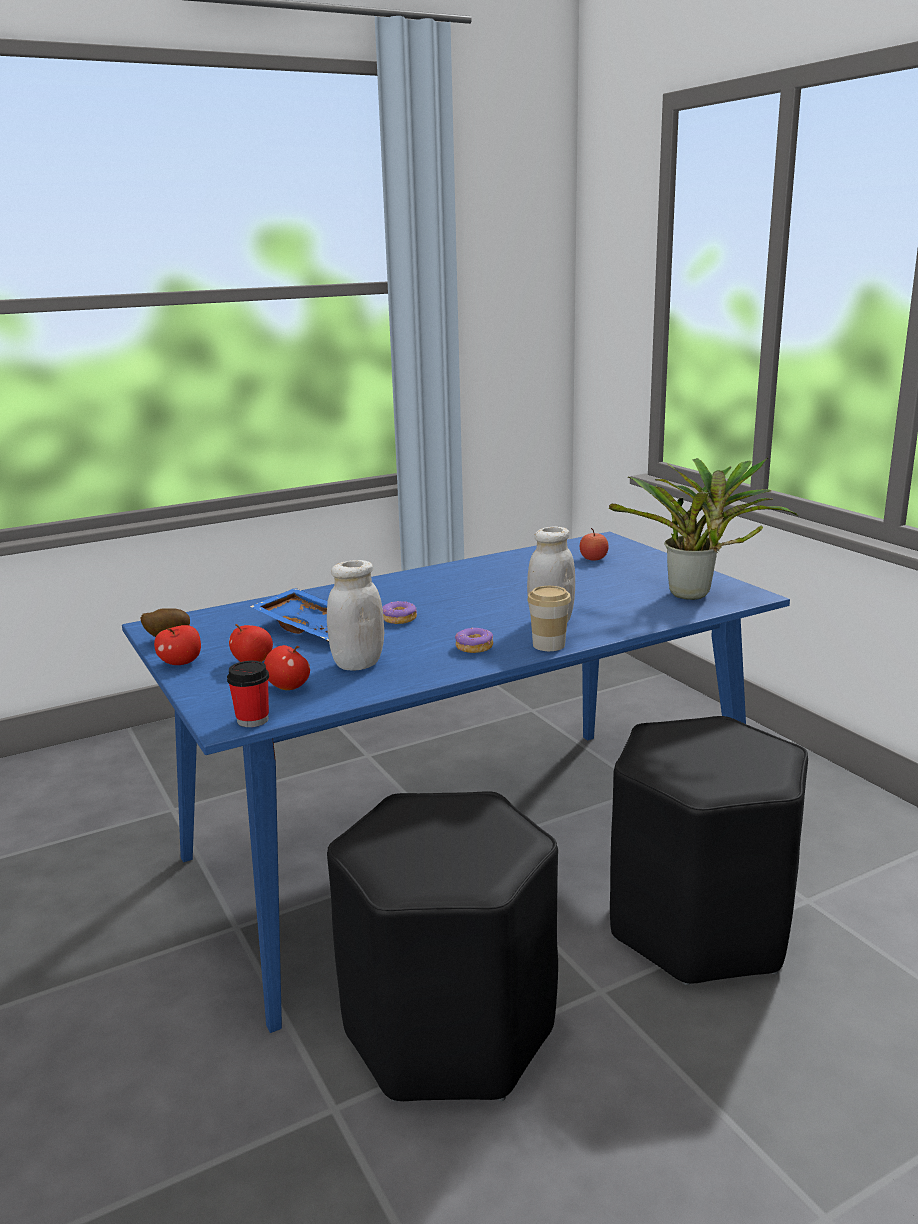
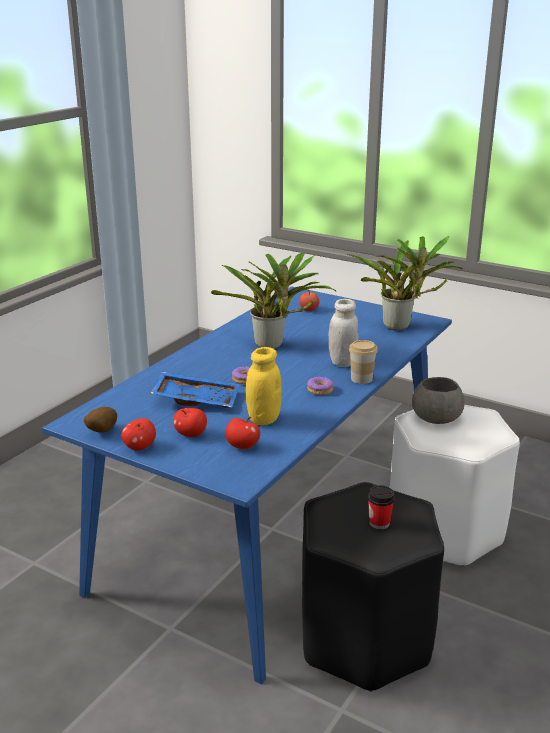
camera: 30 degrees left, 5 degrees up
(252, 720) = (252, 475): cup -> cup (379, 523)
(358, 664) = (263, 419): white jar -> yellow jar
(486, 590) = (272, 346): none -> potted plant
(691, 737) = (435, 417): none -> grey bowl
(700, 927) = (445, 531): black stool -> white stool

